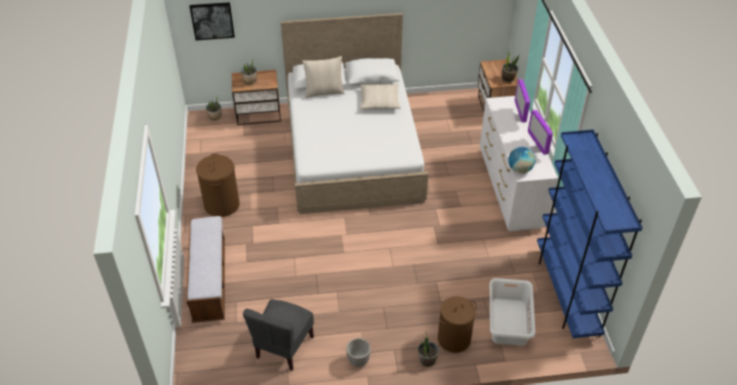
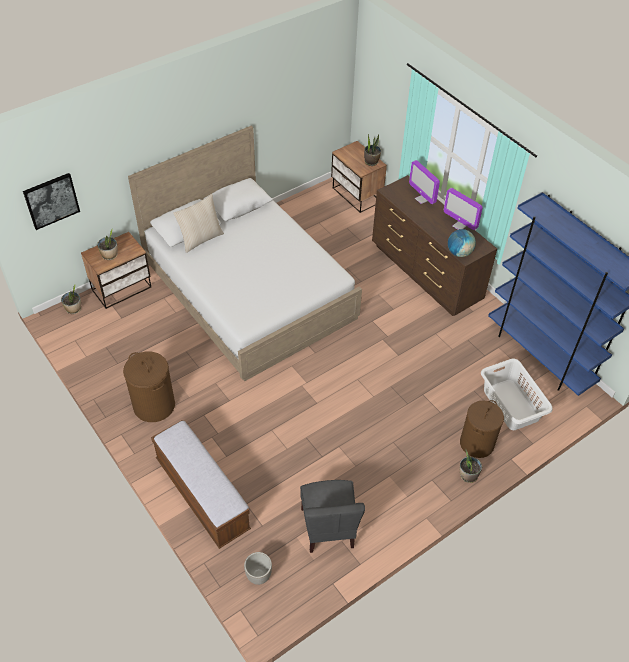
camera: 30 degrees left, 5 degrees up
(358, 361) = (408, 506): planter -> planter (258, 575)
(379, 101) = (265, 229): beige pillow -> none
(510, 189) = (425, 273): white dresser -> brown dresser

